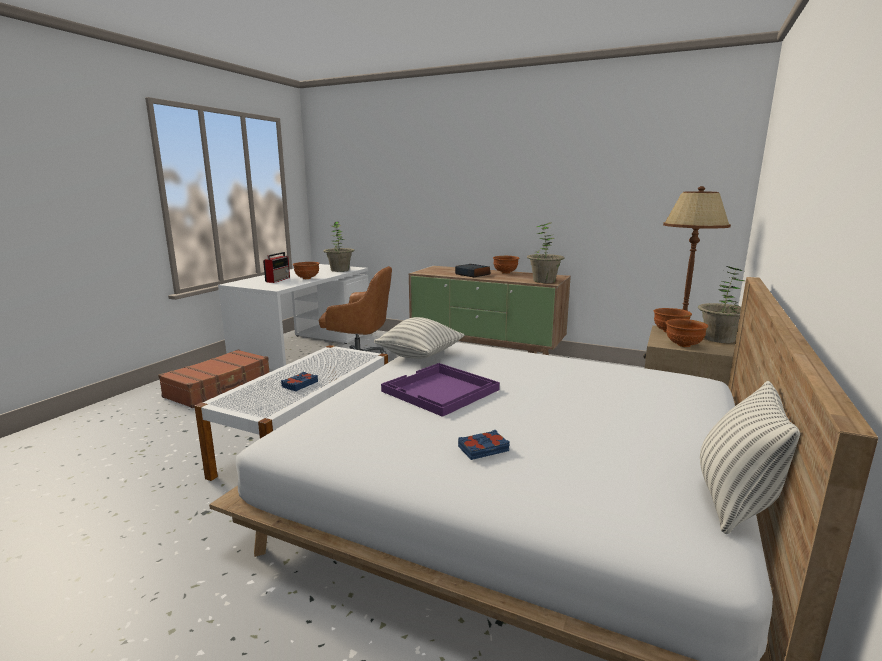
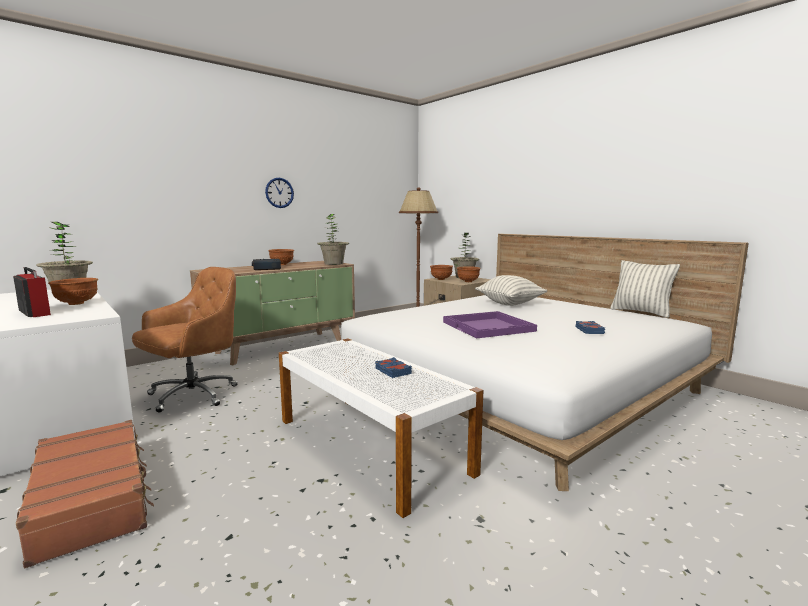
camera: 65 degrees left, 5 degrees down
(420, 356) = (399, 323): pillow -> pillow (510, 304)
(523, 195) = (279, 192): none -> wall clock

